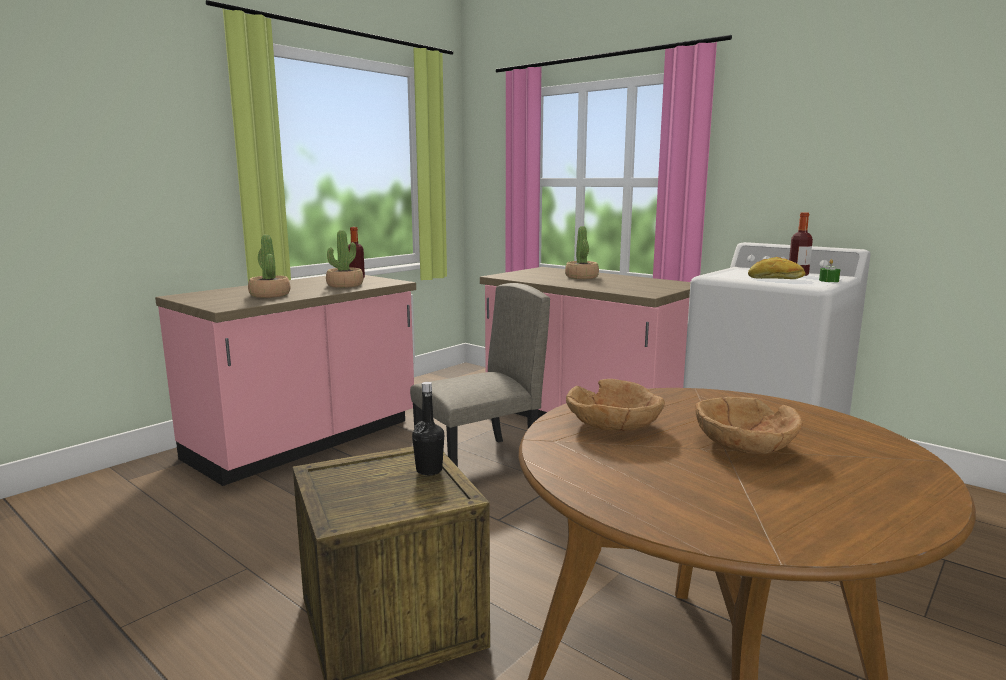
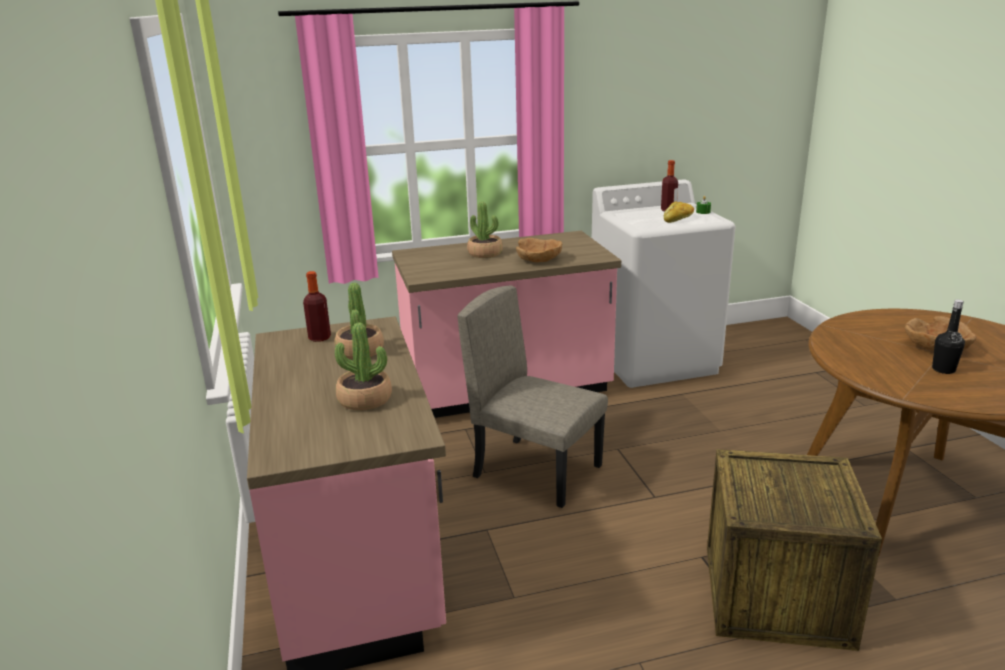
camera: 55 degrees left, 10 degrees up
(429, 470) = (777, 465): black bottle -> black bottle (943, 369)
(478, 462) = (538, 471): beige chair -> beige chair turned 60 degrees counterclockwise
(614, 425) = (887, 367): brown bowl -> brown bowl (539, 260)

